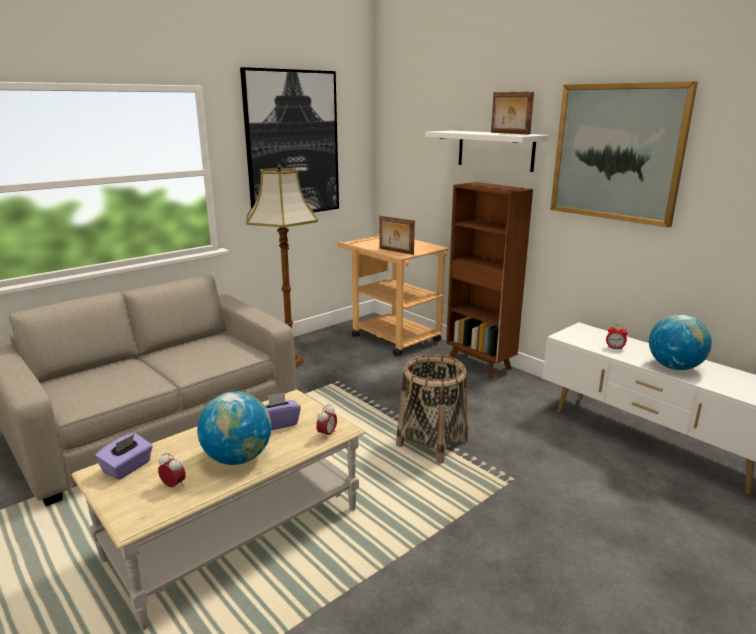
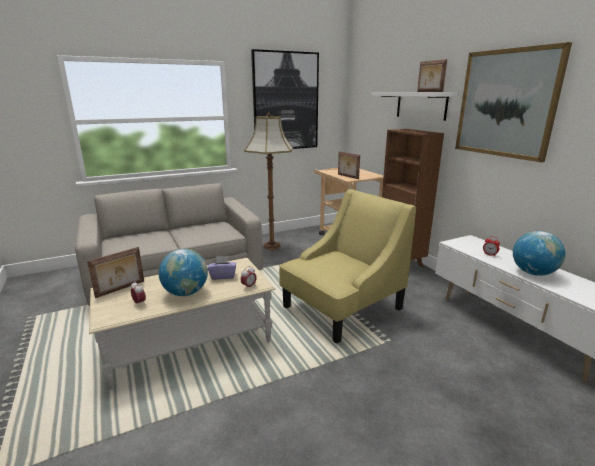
camera: 15 degrees right, 0 degrees up
(127, 468) = (121, 289): purple tissue box -> picture frame
(432, 443) = (342, 308): basket -> yellow armchair

